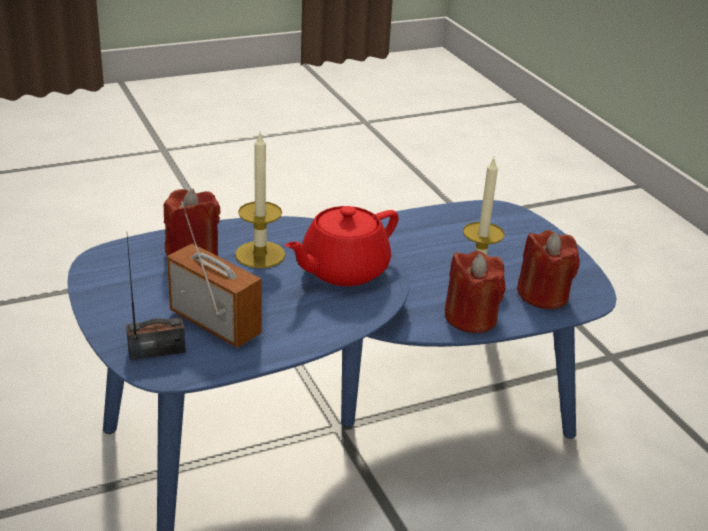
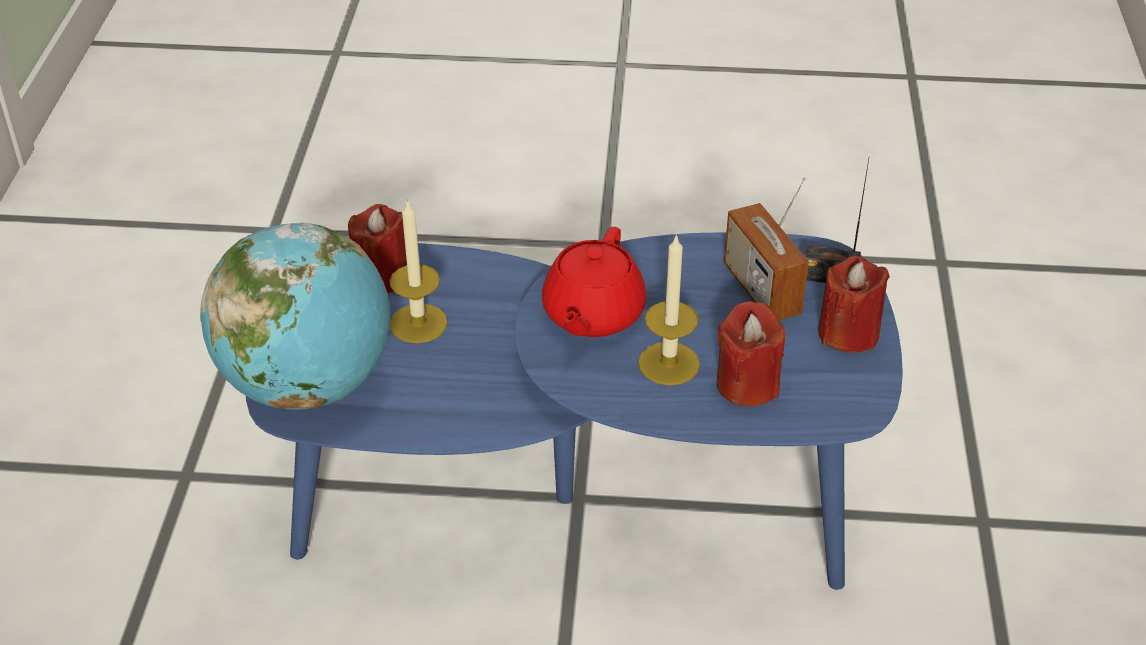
camera: 150 degrees left, 10 degrees up
(342, 270) = (592, 315): red teapot -> red teapot turned 120 degrees clockwise
(470, 318) = (483, 274): red candle -> red candle (848, 333)
(502, 223) = (308, 384): none -> globe

